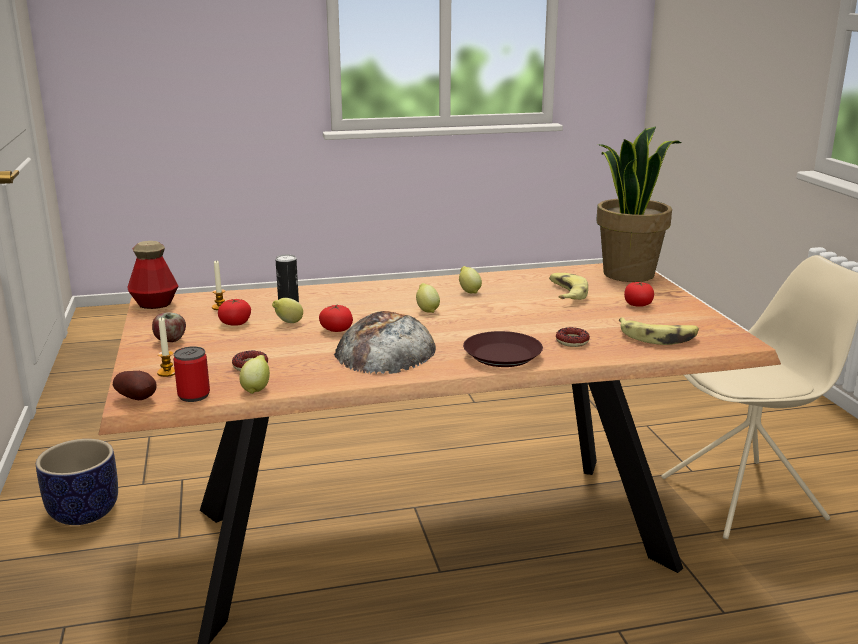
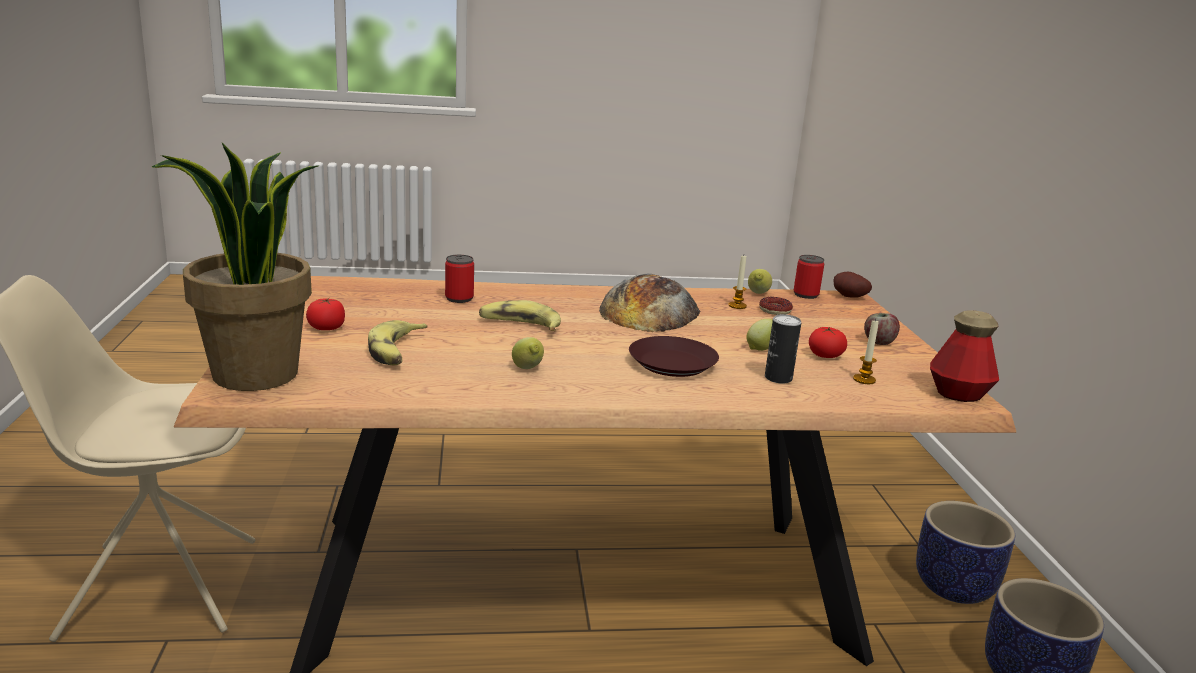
camera: 175 degrees left, 0 degrees up
(71, 579) = (954, 587): none -> planter
(167, 372) = (846, 313): candle -> candle (737, 306)
(336, 329) = (703, 335): tomato -> none
(427, 310) = (596, 347): lemon -> none
(501, 356) = (539, 295): brown plate -> brown plate (673, 364)
(572, 341) = (459, 298): donut -> can
(658, 337) = (367, 293): banana -> banana (520, 325)

